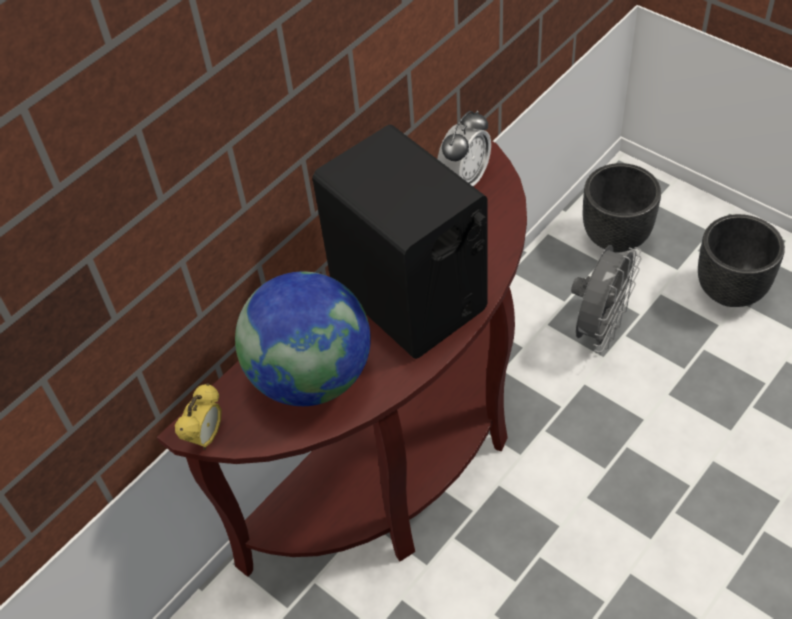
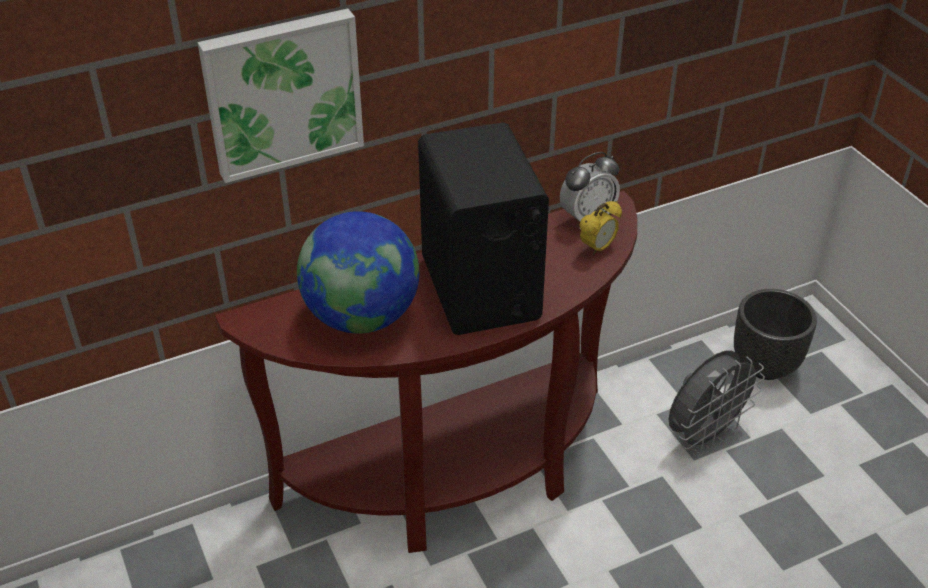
camera: 20 degrees right, 10 degrees down
(172, 188) = (282, 92): none -> picture
(206, 437) = (251, 329): alarm clock -> alarm clock (597, 248)
(729, 290) = (853, 450): black planter -> none

